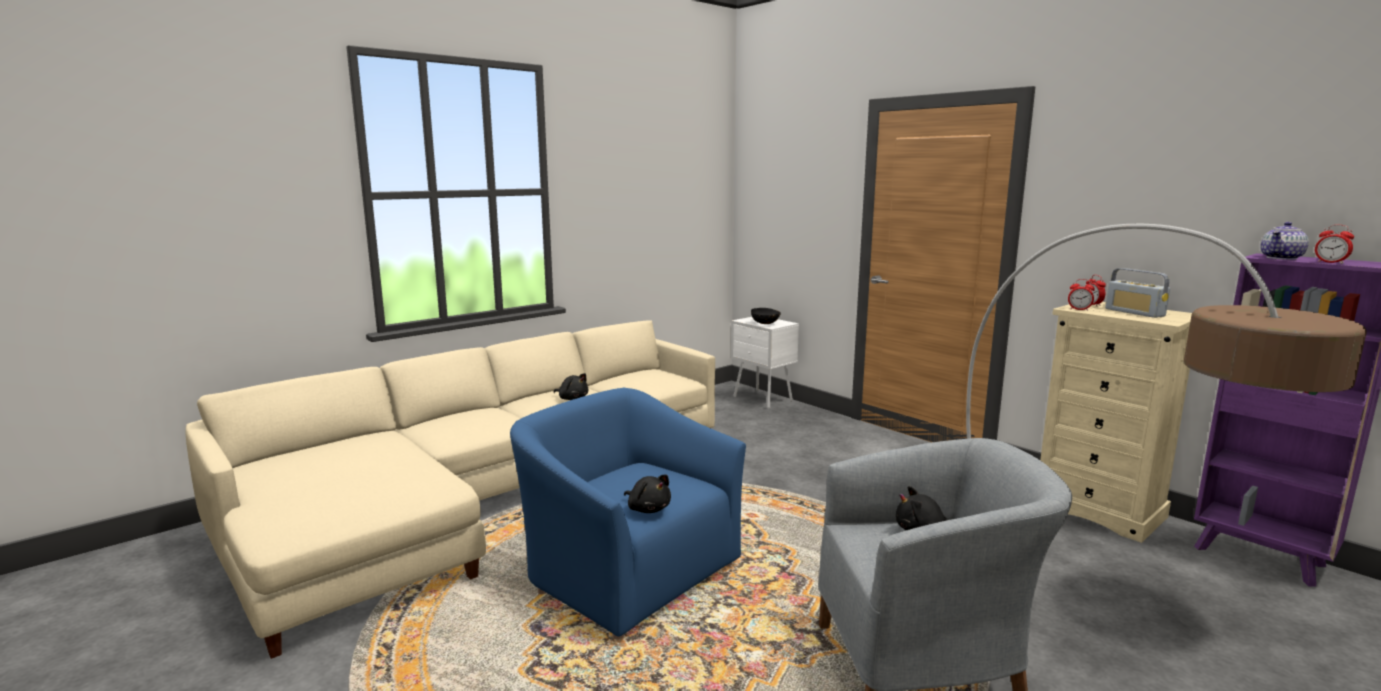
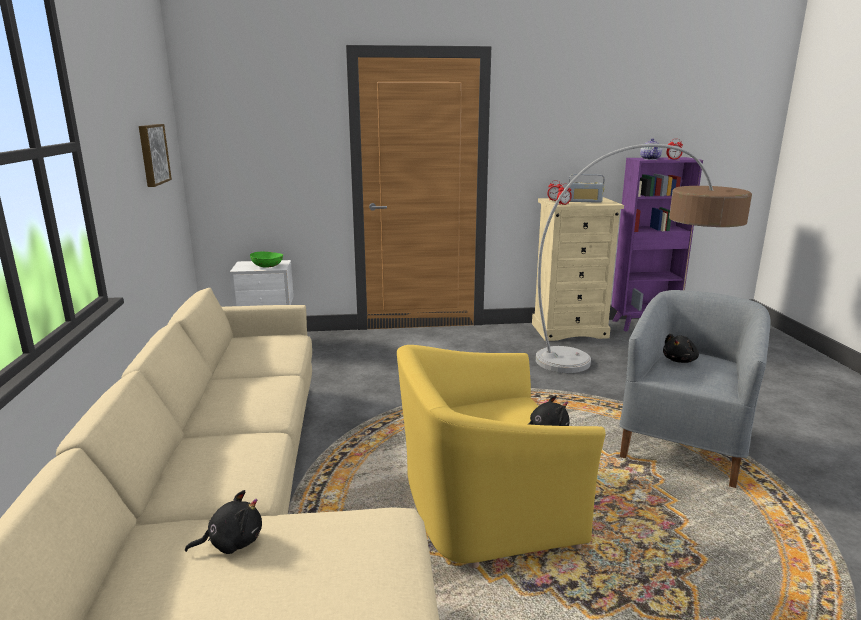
camera: 55 degrees left, 5 degrees up
(572, 399) = (254, 391): black plush toy -> black plush toy (232, 542)
(628, 573) = (484, 508): blue armchair -> yellow armchair
(671, 205) = (152, 154): none -> picture
(765, 323) = (268, 266): black bowl -> green bowl

